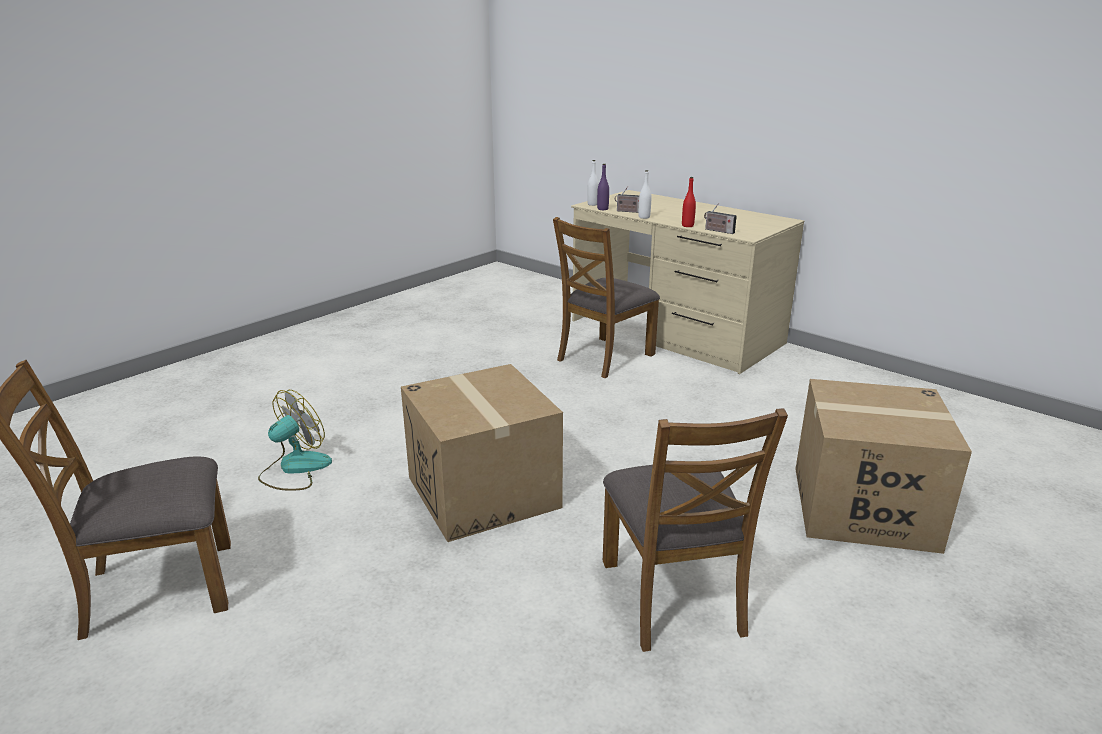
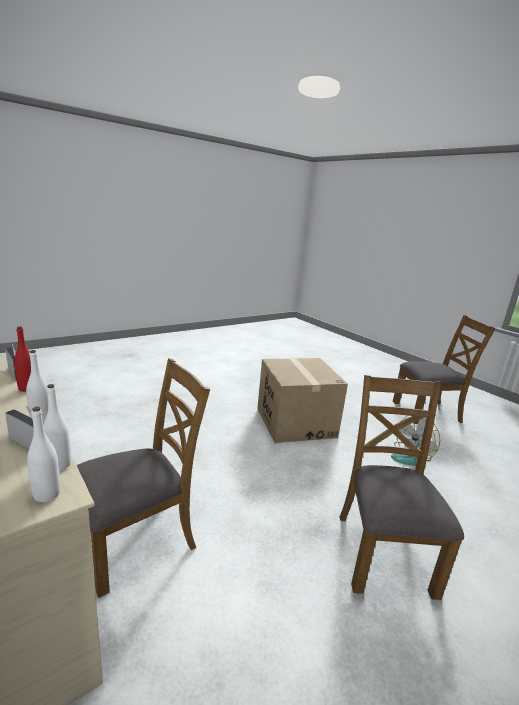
camera: 170 degrees left, 5 degrees down
(602, 209) = (59, 464): purple bottle -> white bottle
(673, 597) = (230, 377): brown chair -> brown chair (382, 552)
(863, 507) = (120, 385): cardboard box -> none

